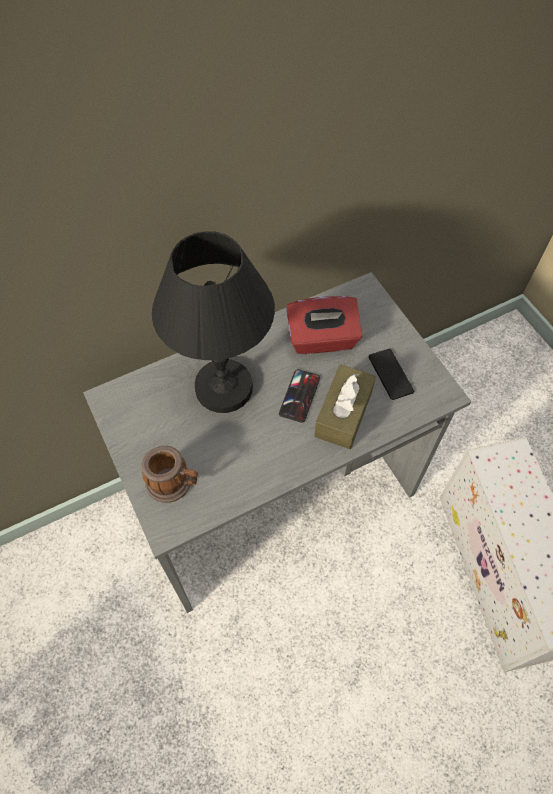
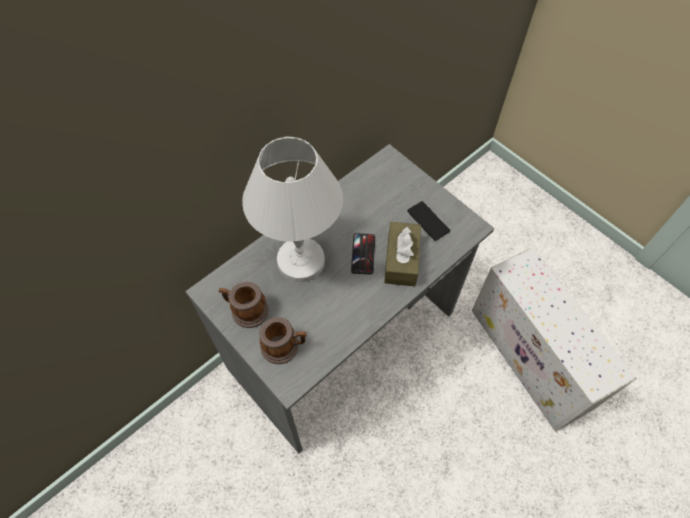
camera: 15 degrees left, 0 degrees up
(143, 430) = (246, 310): none -> mug
(224, 387) = (301, 260): black table lamp -> white table lamp
(322, 340) = (367, 205): red tissue box -> none

